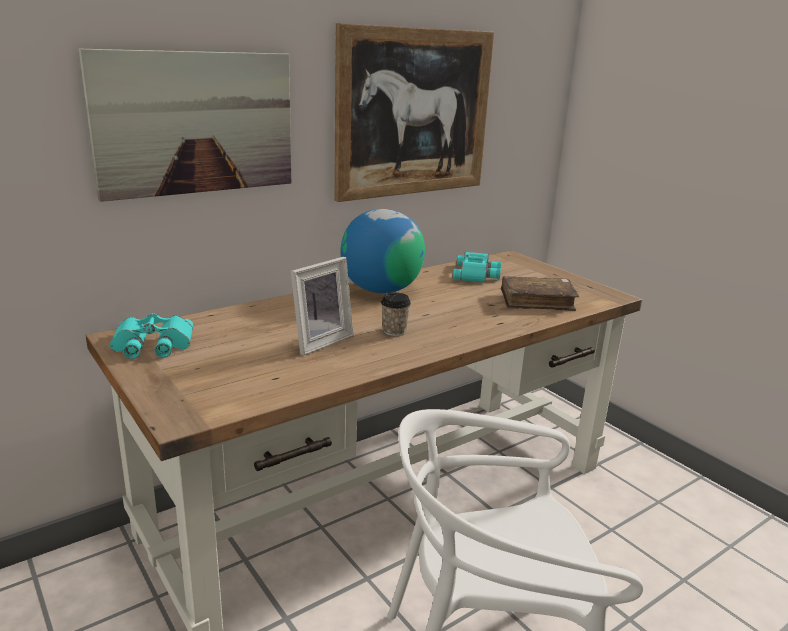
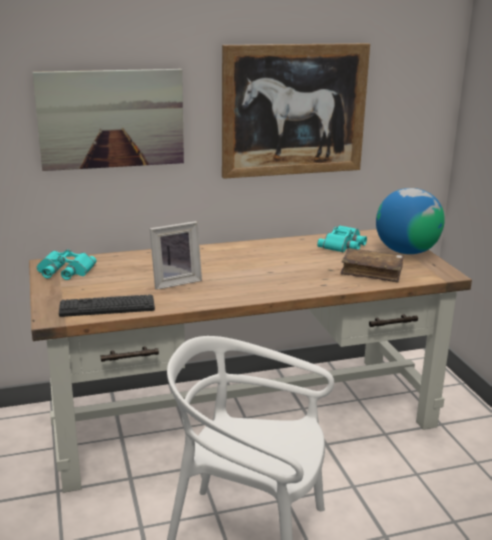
camera: 20 degrees right, 0 degrees up
(253, 390) = (107, 307): none -> keyboard
(381, 290) = (252, 250): globe -> globe (406, 251)
(394, 331) = (235, 281): cup -> none

